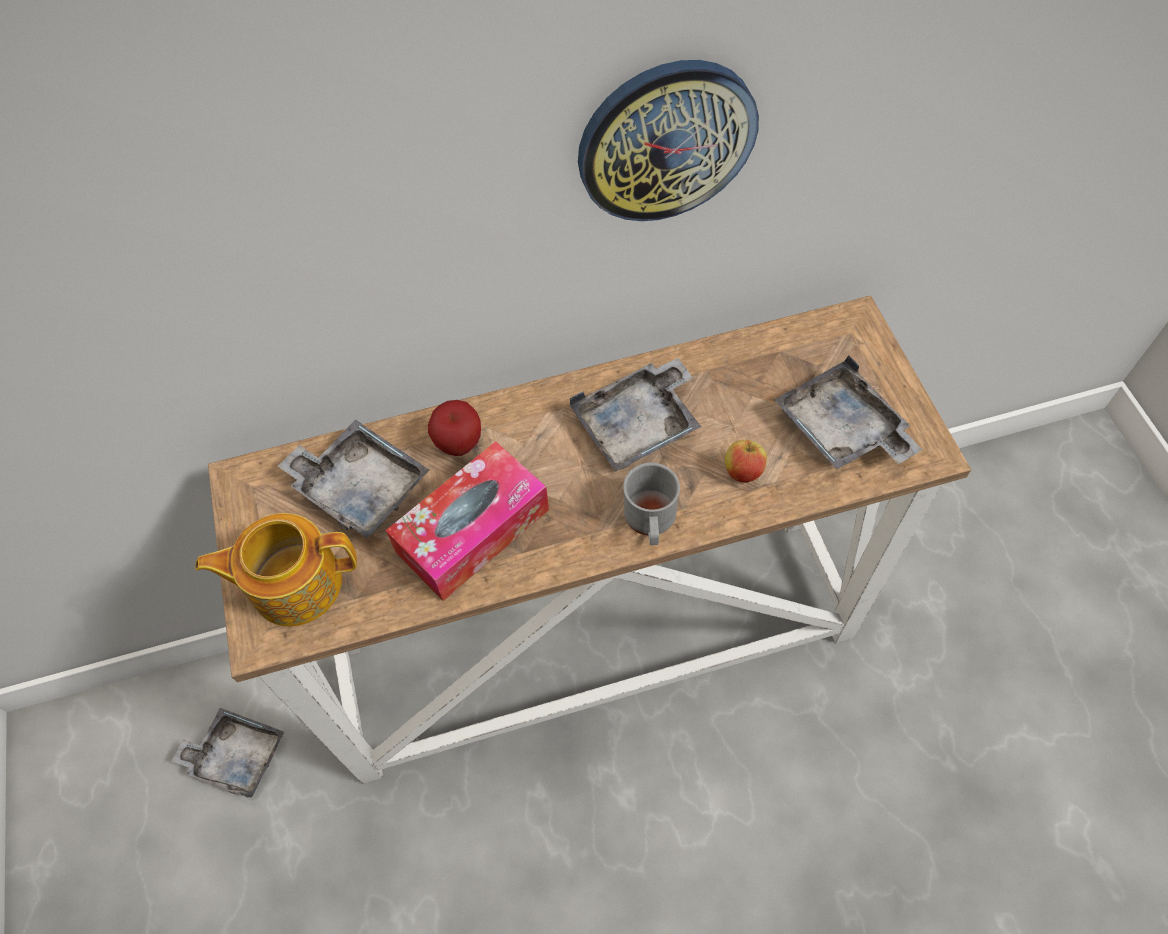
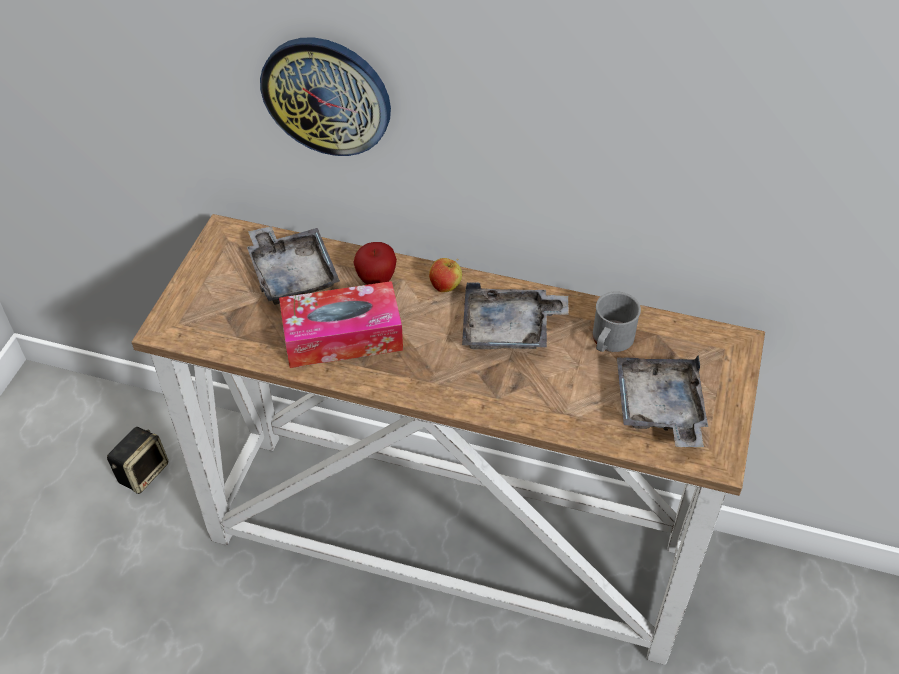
camera: 30 degrees right, 10 degrees down
(236, 756) = (143, 472): grey tray -> speaker
(294, 583) = (208, 308): teapot -> none
(650, 521) = (466, 393): grey mug -> grey mug (610, 341)
(666, 141) = (591, 109): wall clock -> wall clock (326, 96)
(743, 472) = (560, 397): apple -> apple (445, 287)

